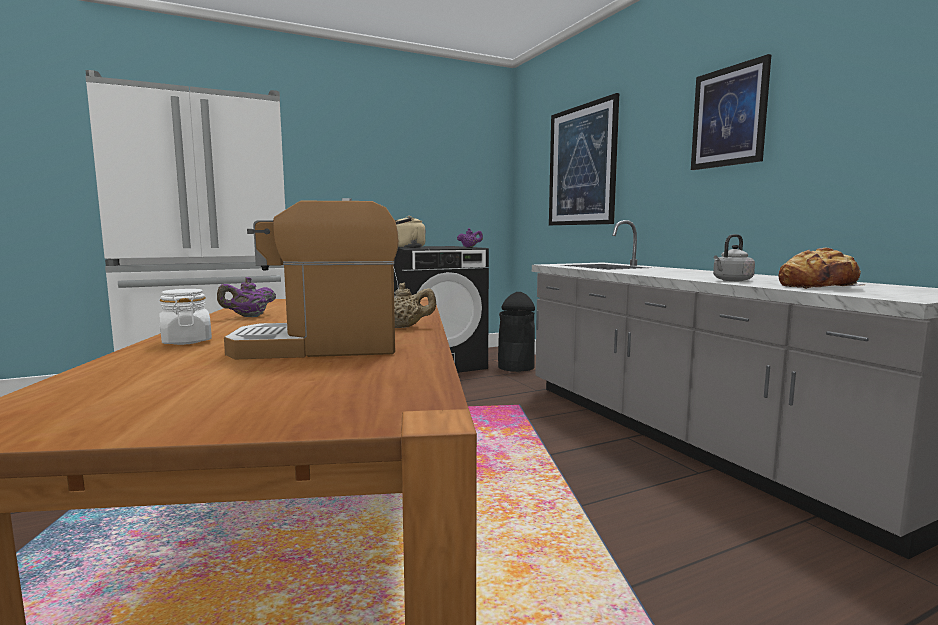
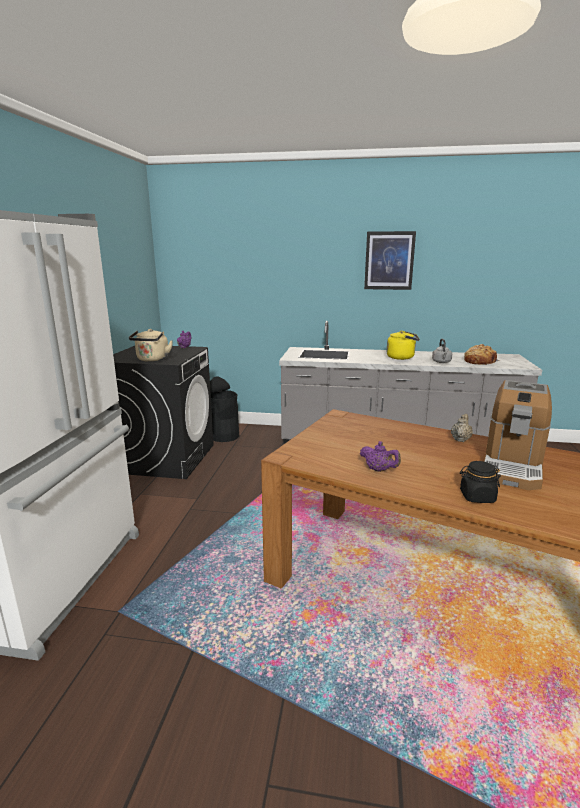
camera: 55 degrees left, 10 degrees up
(186, 341) = (477, 497): white jar -> black jar
(248, 317) = (379, 470): purple teapot -> purple teapot turned 45 degrees counterclockwise
(581, 166) = (256, 273): picture -> none
(692, 274) = (402, 357): none -> yellow kettle

